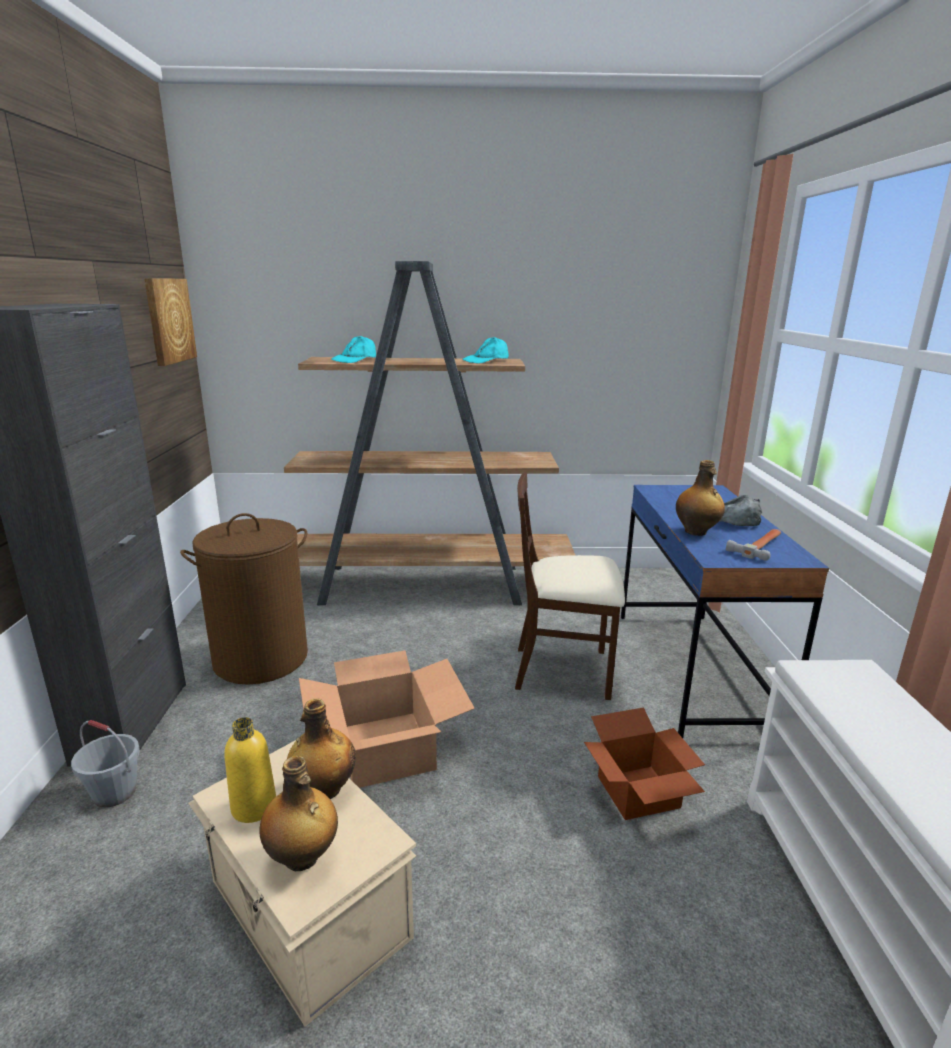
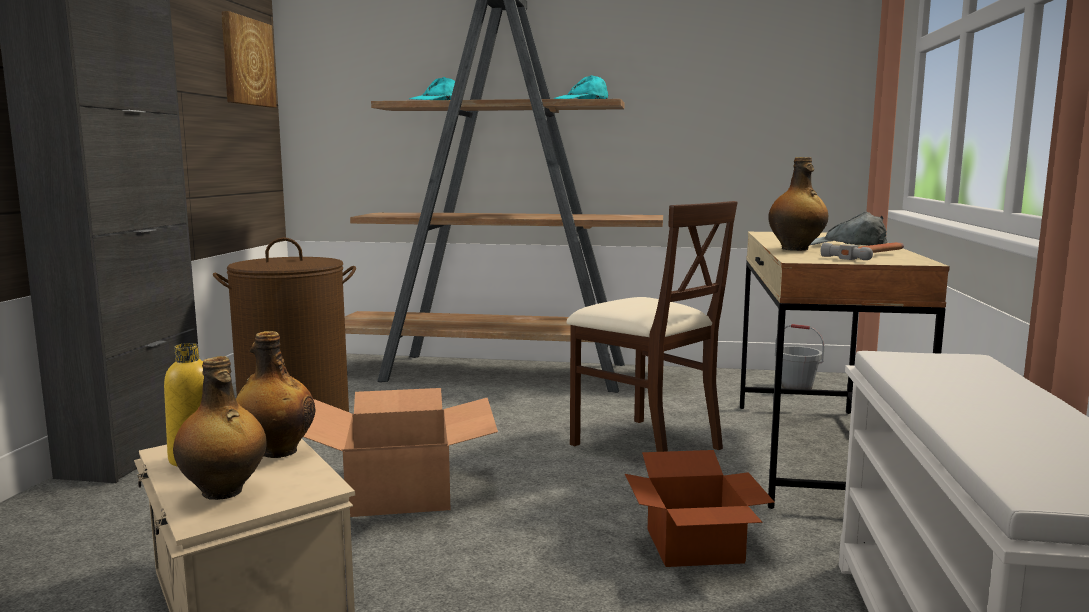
camera: 10 degrees right, 10 degrees down
(115, 792) = (90, 500): grey bucket -> grey bucket (797, 387)
(563, 670) = (645, 444): beige chair -> beige chair turned 150 degrees counterclockwise
(692, 669) = (815, 453): blue desk -> beige desk

